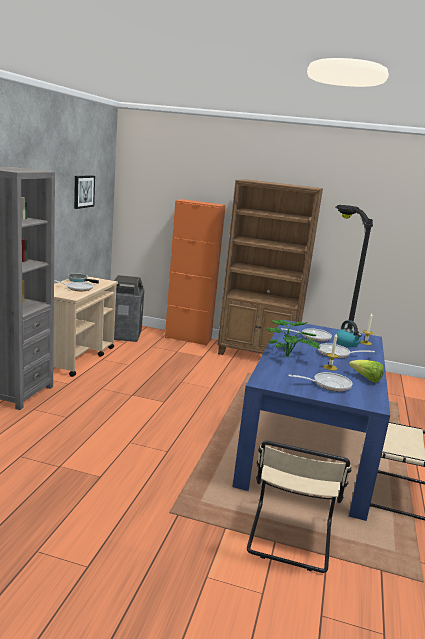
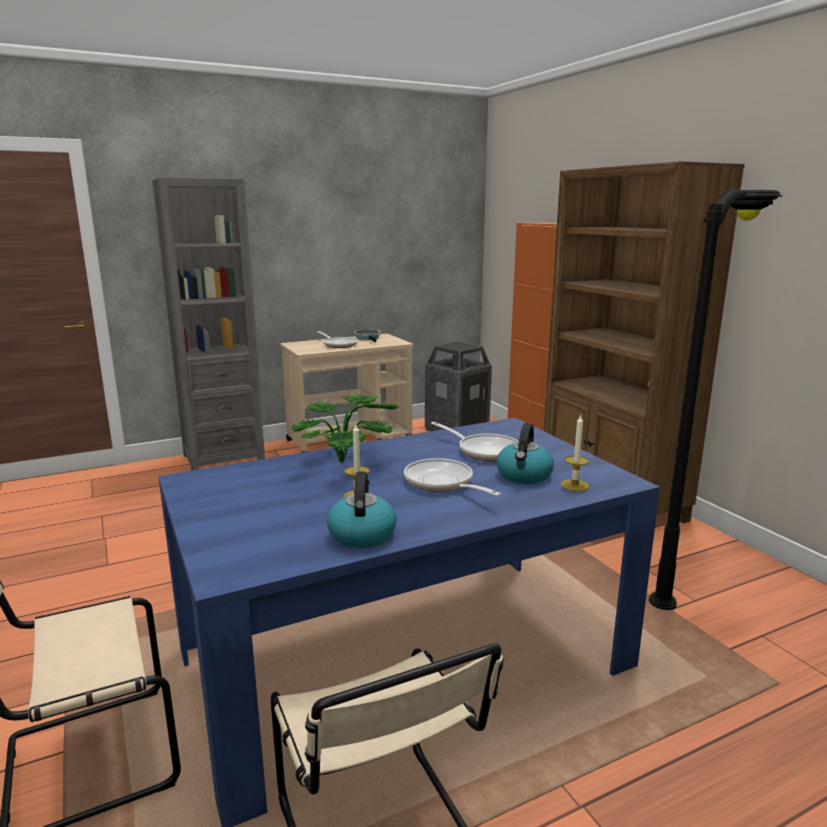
camera: 50 degrees right, 0 degrees up
(83, 191) = (400, 219): picture -> none
(328, 385) = (264, 516): frying pan -> none
(366, 379) = (362, 533): lettuce -> kettle

